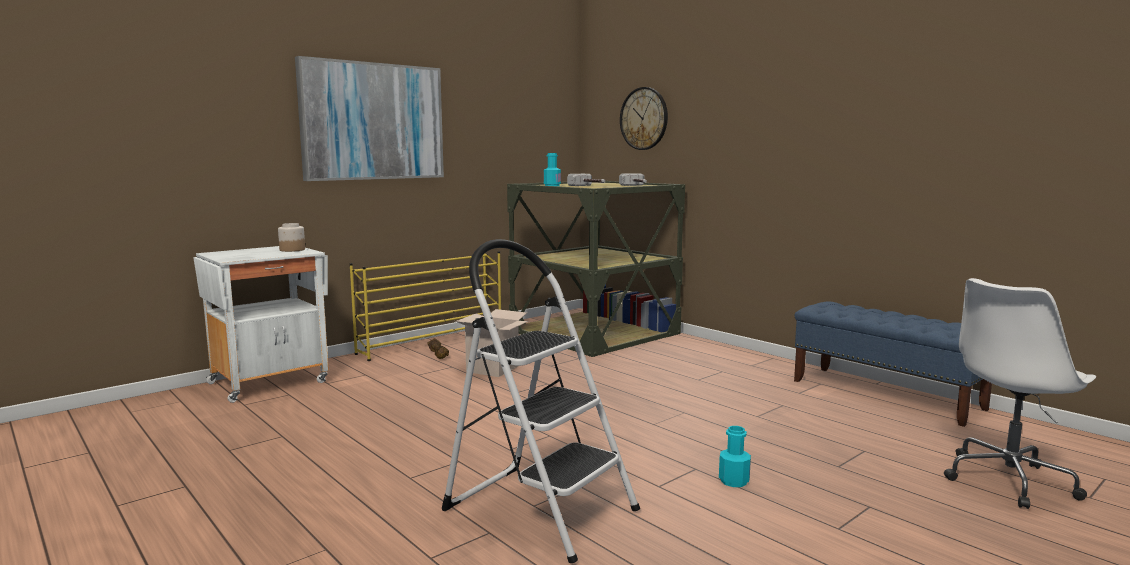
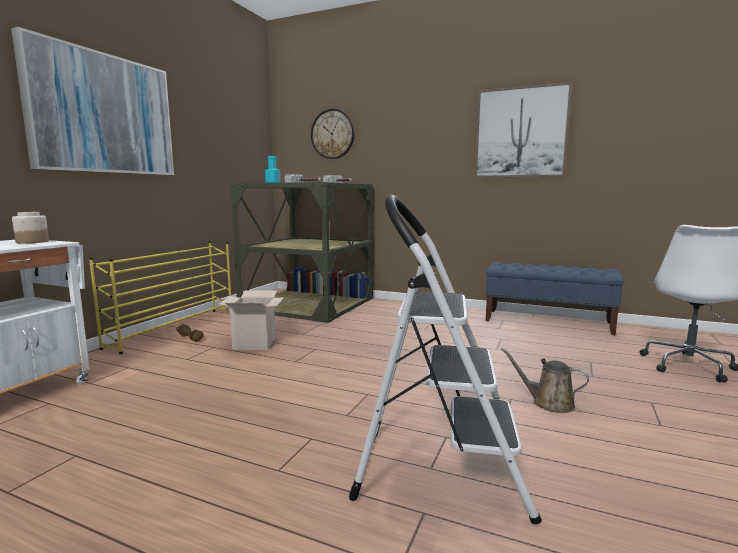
camera: 25 degrees left, 0 degrees up
(734, 481) = (548, 403): turquoise bottle -> brown watering can
(869, 122) = (520, 132): none -> picture

